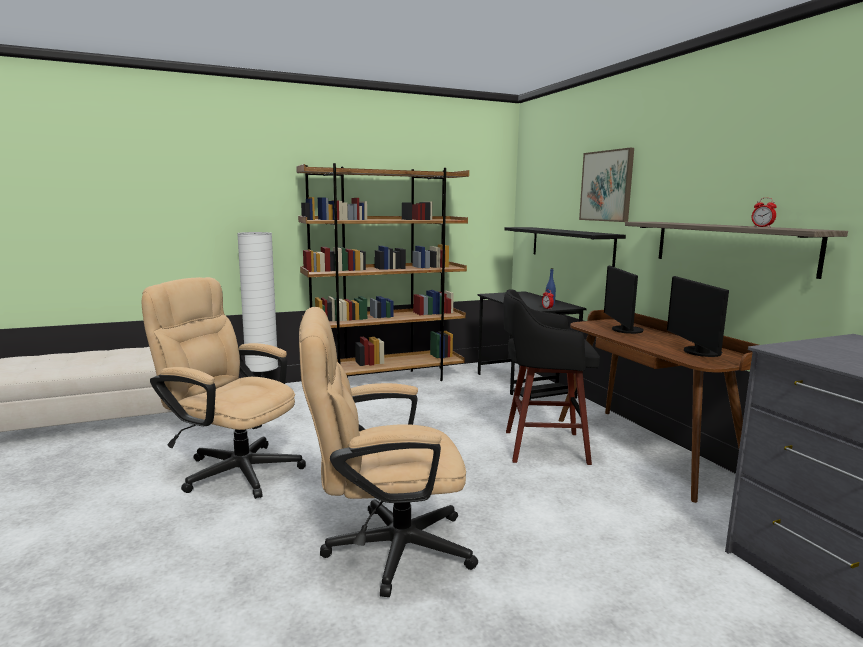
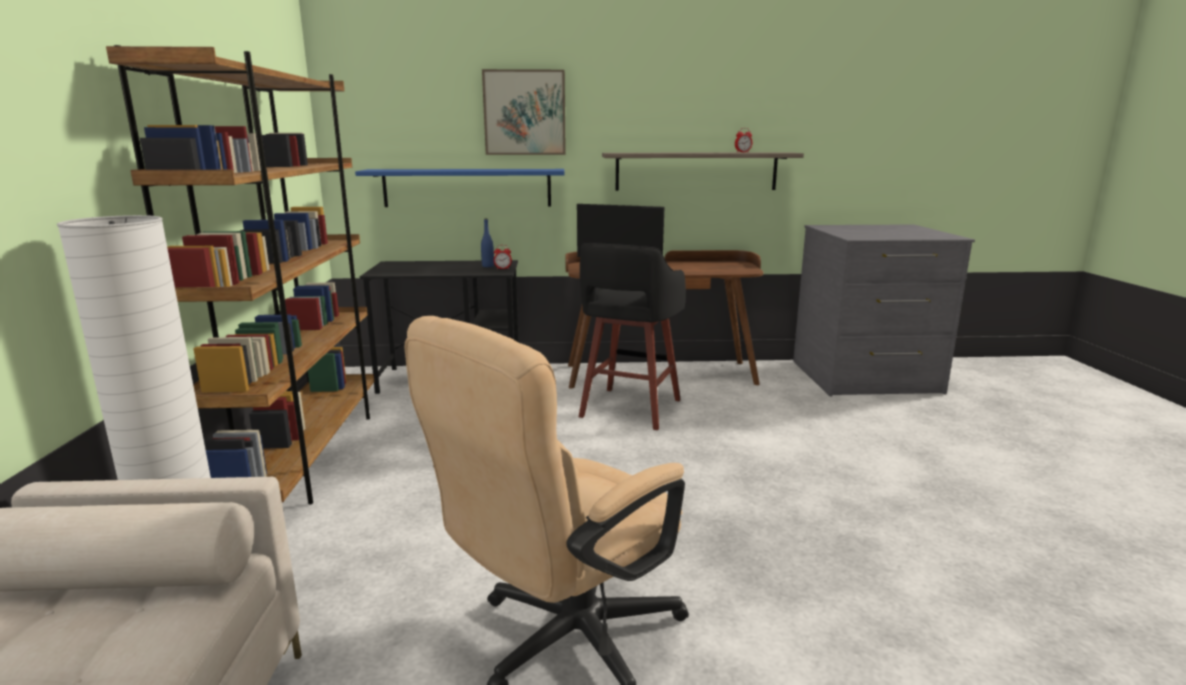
camera: 70 degrees left, 5 degrees up
(384, 549) = (824, 530): beige office chair -> none
(571, 245) = (467, 188): black shelf -> blue shelf
(698, 352) = (713, 266): monitor -> none

